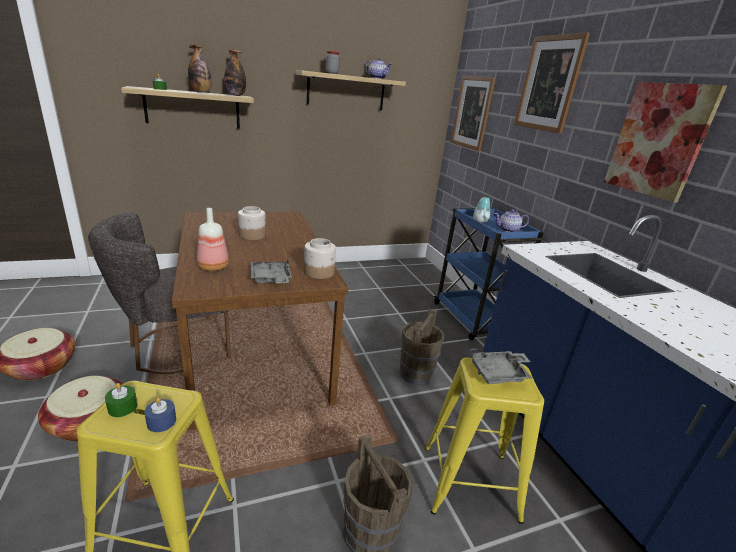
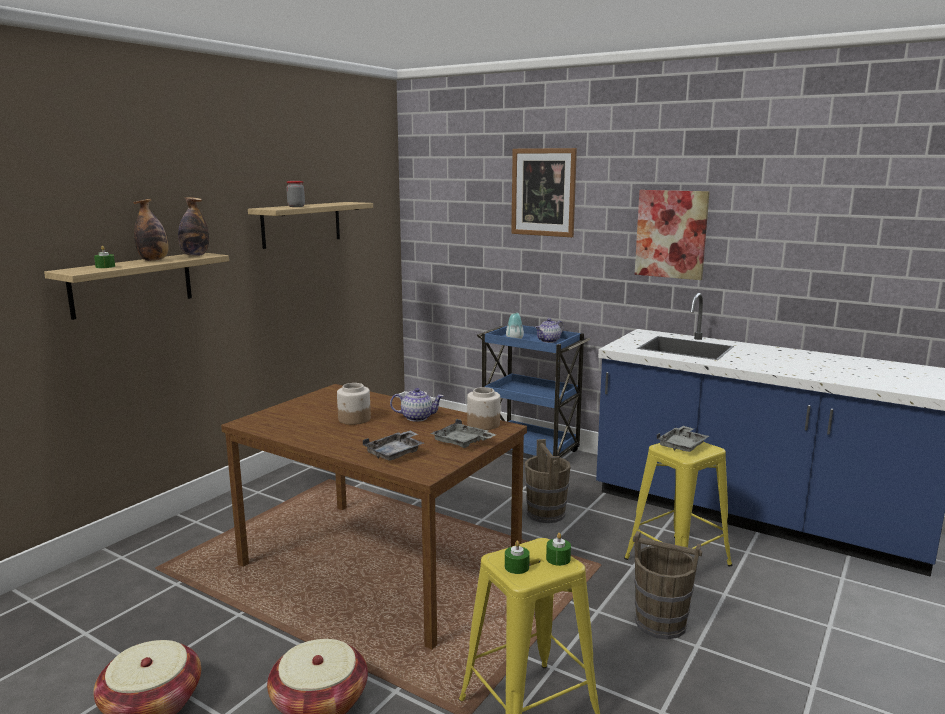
camera: 35 degrees left, 10 degrees down
(161, 422) = (558, 559): blue candle -> green candle
(173, 348) = (284, 608): grey chair -> none
(214, 267) = (395, 453): bottle -> grey tray
(377, 78) = (338, 203): teapot -> teapot (417, 417)
(472, 112) = (441, 225): picture -> none

